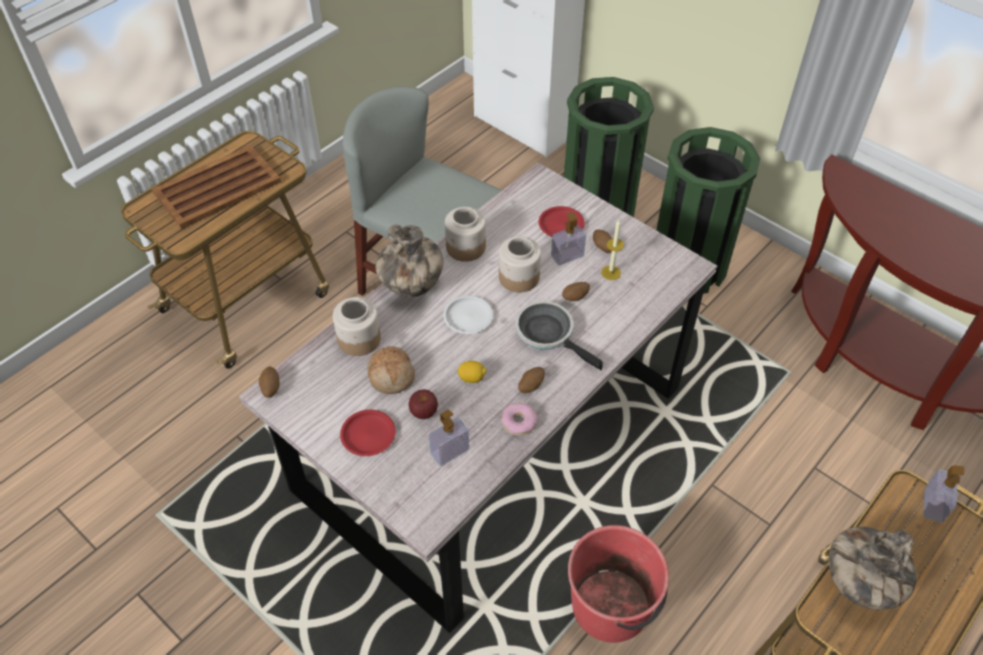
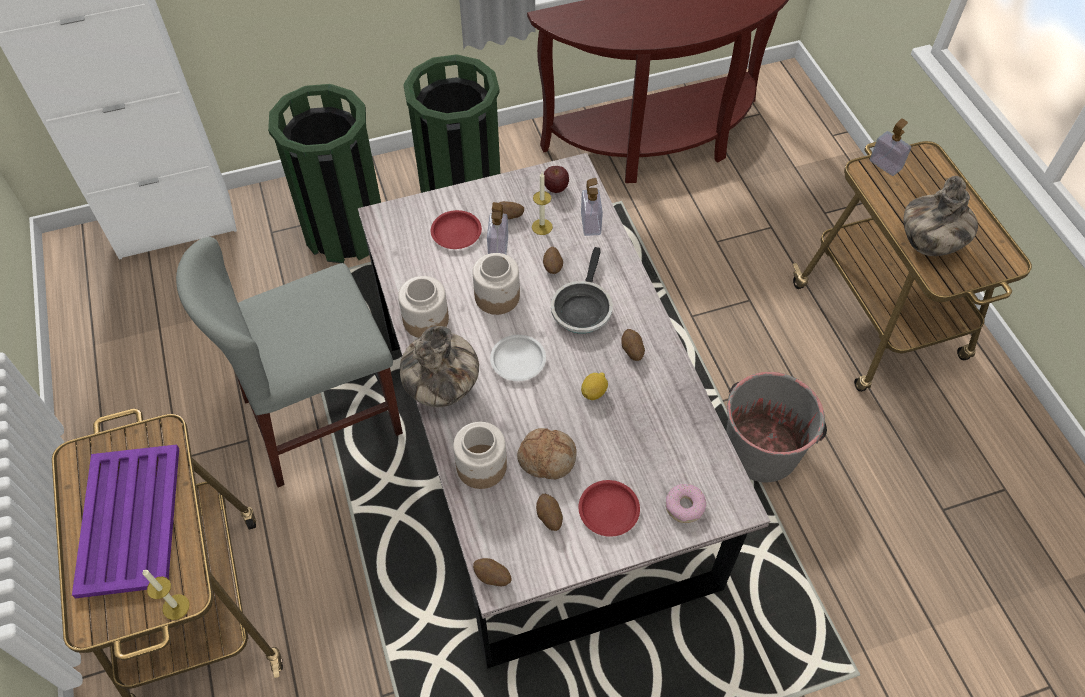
camera: 60 degrees left, 5 degrees up
(169, 240) = (176, 607): none -> candle
(216, 188) = (129, 521): brown tray -> purple tray
(339, 400) = (549, 517): none -> potato
(423, 412) = (609, 450): apple -> apple (555, 188)
(449, 451) = (667, 449): soap dispenser -> soap dispenser (590, 223)
(519, 422) = (667, 380): donut -> donut (684, 506)
(548, 334) = (581, 308): frying pan -> frying pan turned 60 degrees counterclockwise
(611, 605) = (761, 449): red bucket -> grey bucket

